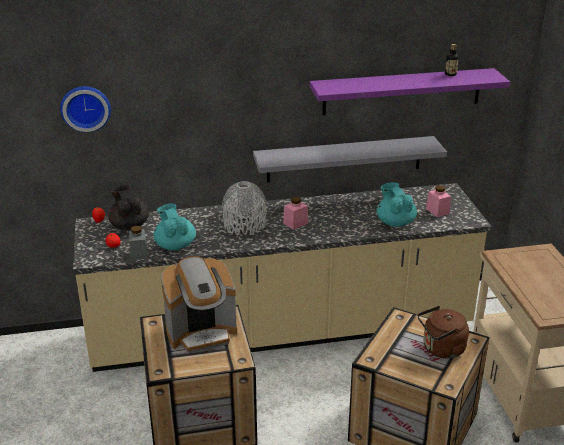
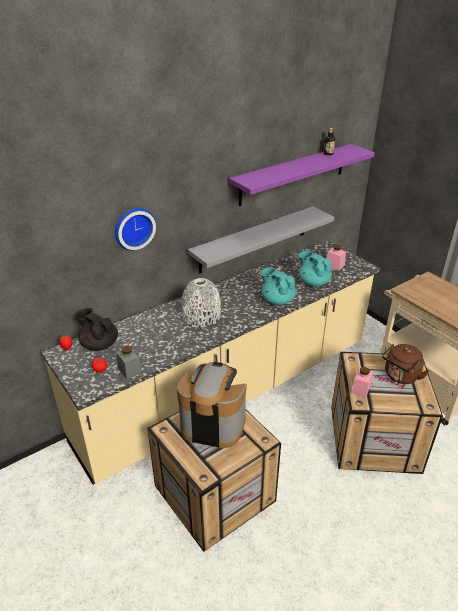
camera: 25 degrees left, 5 degrees up
(85, 107) = (38, 242): wall clock -> wall clock (133, 227)
(175, 245) = (156, 352): turquoise teapot -> turquoise teapot (277, 300)
(201, 332) = (212, 424): coffee machine -> coffee machine turned 120 degrees counterclockwise
(295, 223) = (240, 303): pink jar -> pink jar (360, 389)

